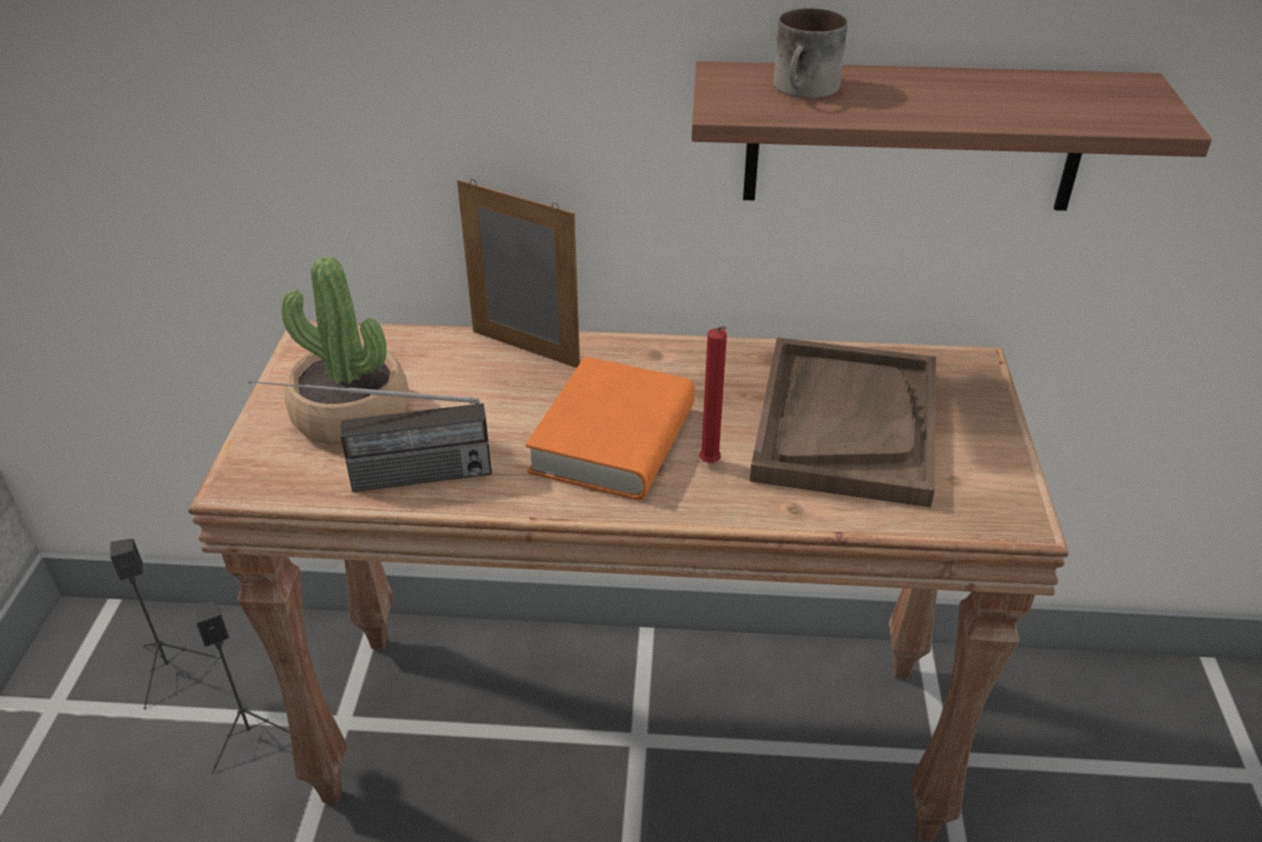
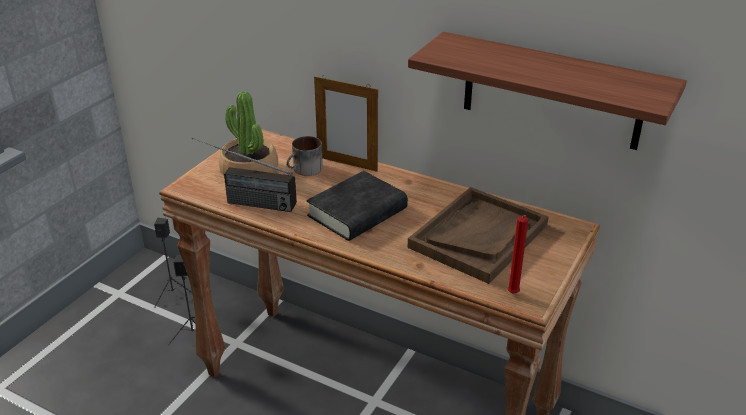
camera: 25 degrees right, 5 degrees down
(525, 349) = (347, 164): picture frame -> picture frame turned 150 degrees clockwise
(613, 439) = (357, 212): orange book -> black book
(710, 465) = (394, 235): red candle -> red candle (513, 295)
(806, 89) = (480, 53): mug -> mug (305, 170)

